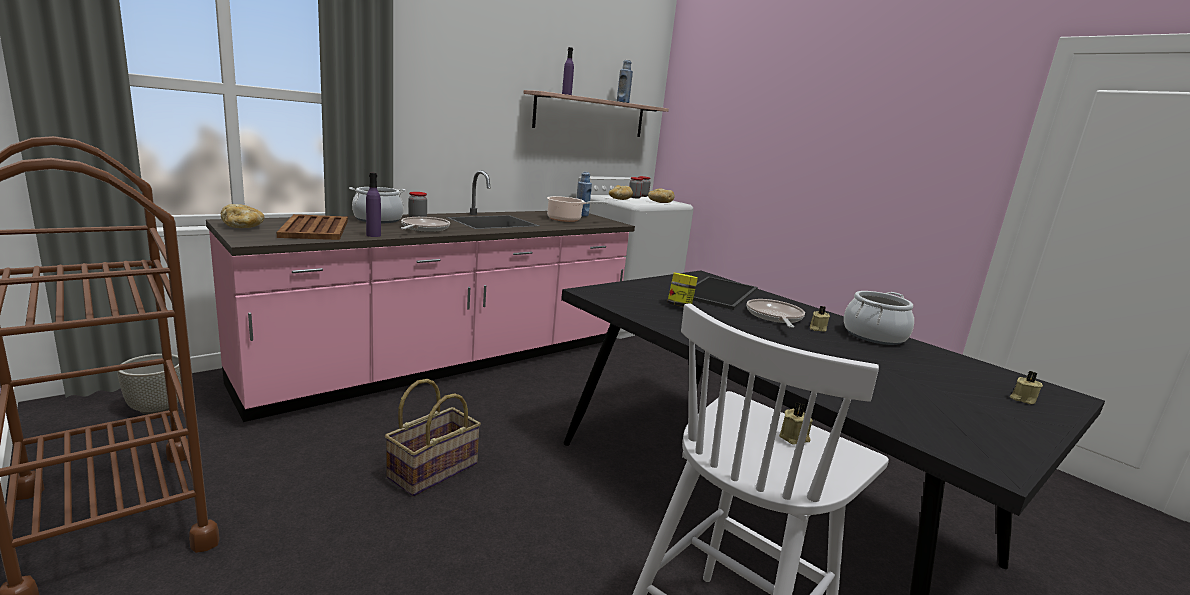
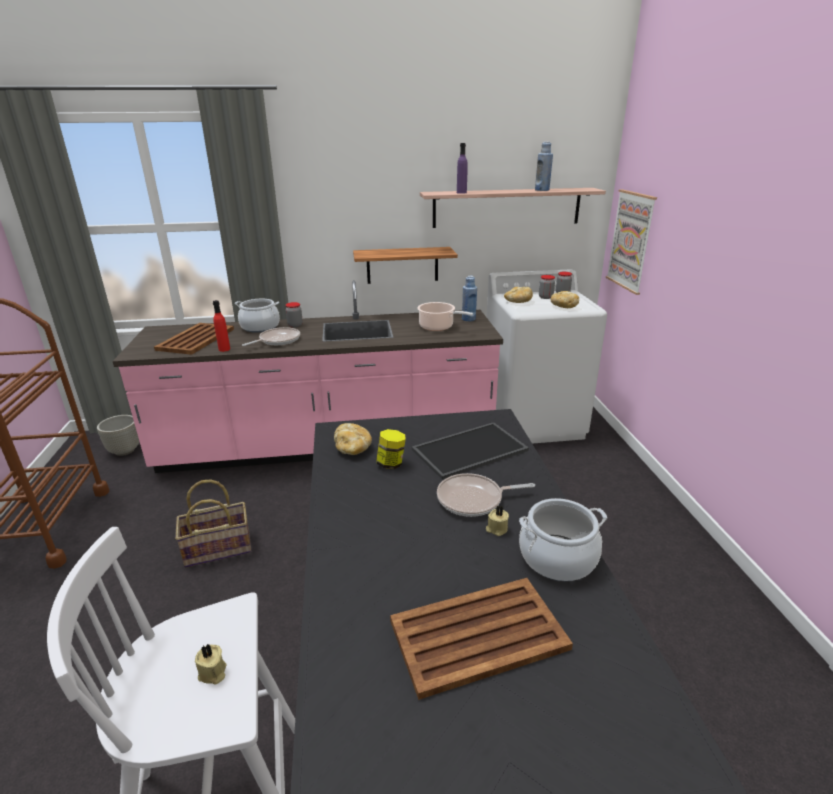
camera: 35 degrees right, 10 degrees up
(243, 227) = (153, 336): bread -> bread (353, 448)
(373, 235) = (224, 349): purple bottle -> red bottle
(503, 163) = (402, 265): none -> shelf
(691, 151) = (631, 241): none -> picture
(774, 317) = (473, 499): frying pan -> frying pan turned 135 degrees counterclockwise
(906, 375) = (480, 635): none -> brown tray
(1022, 399) = (583, 732): beige candle -> none

